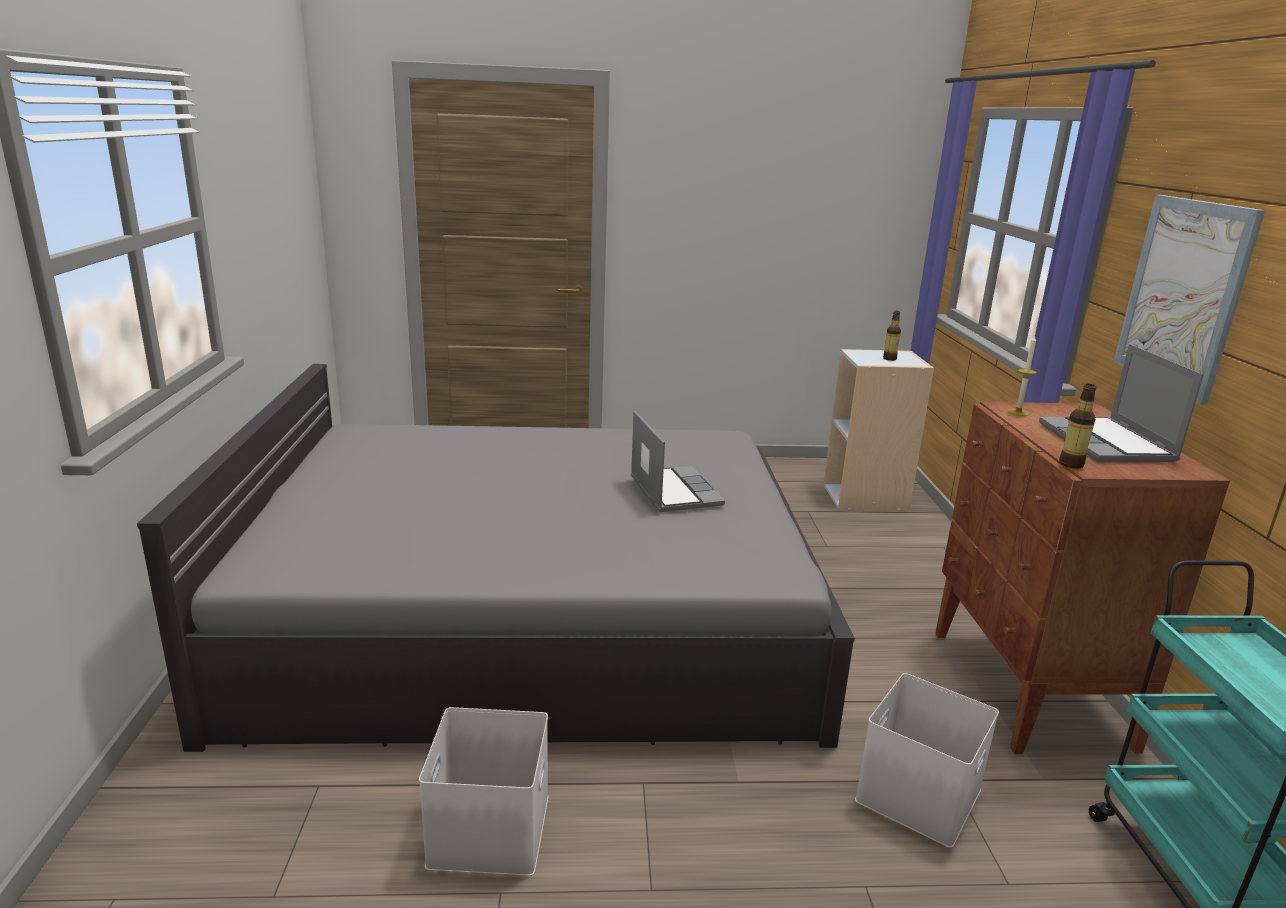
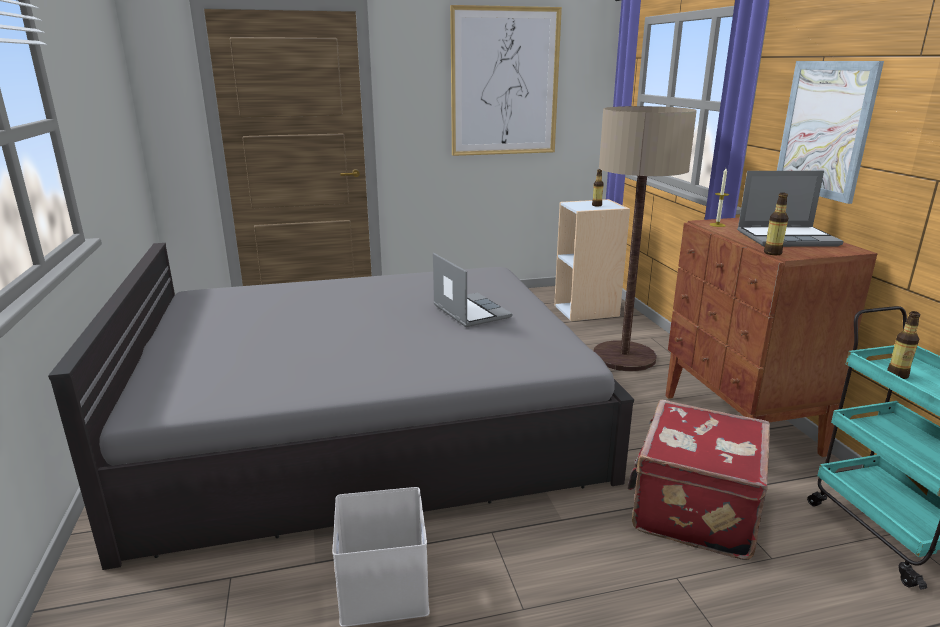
camera: 10 degrees left, 0 degrees up
(783, 184) = (504, 82): none -> picture
(896, 571) = (624, 357): none -> floor lamp
(919, 797) = (692, 509): white storage box -> red suitcase
(1108, 443) = (787, 238): laptop -> laptop turned 75 degrees counterclockwise
(1219, 660) = (897, 375): none -> bottle

